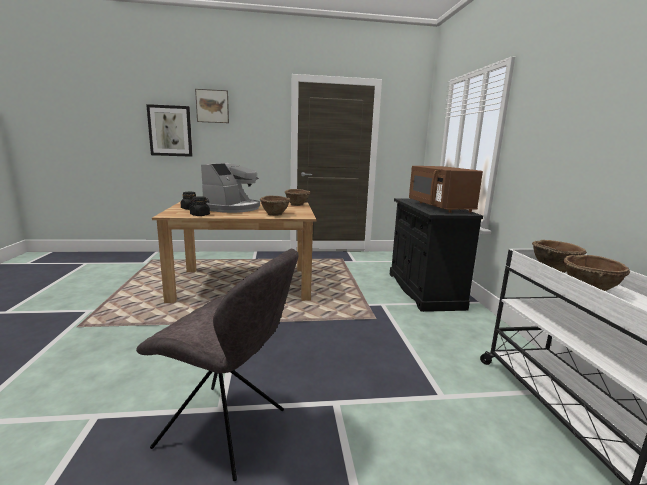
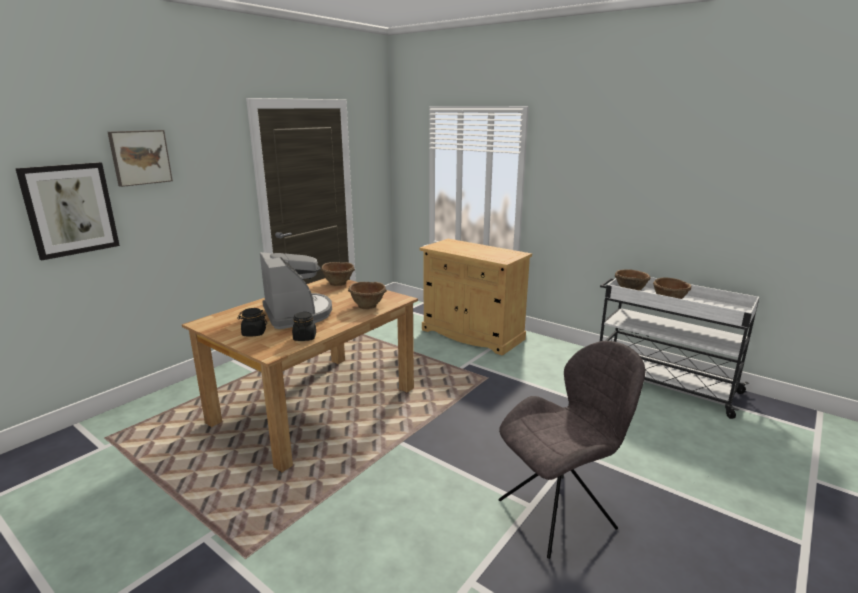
camera: 45 degrees left, 5 degrees up
(423, 290) = (472, 334): black cabinet -> beige cabinet
(440, 207) = (484, 250): brown microwave -> none

